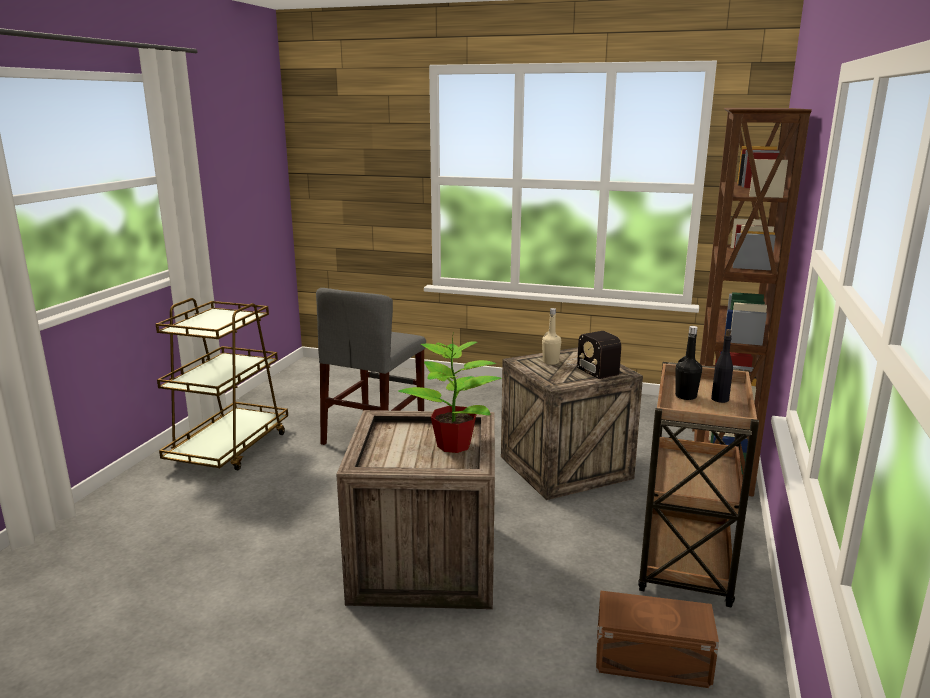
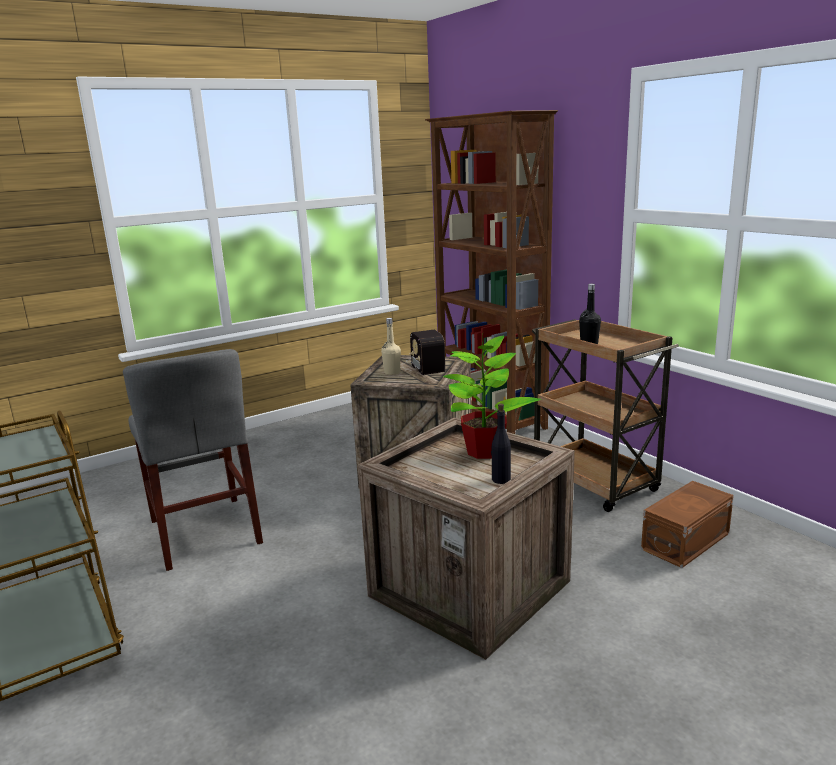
camera: 50 degrees left, 0 degrees up
(592, 366) = (426, 364): radio -> radio turned 60 degrees clockwise
(720, 399) = (606, 339): black bottle -> black bottle (500, 479)

